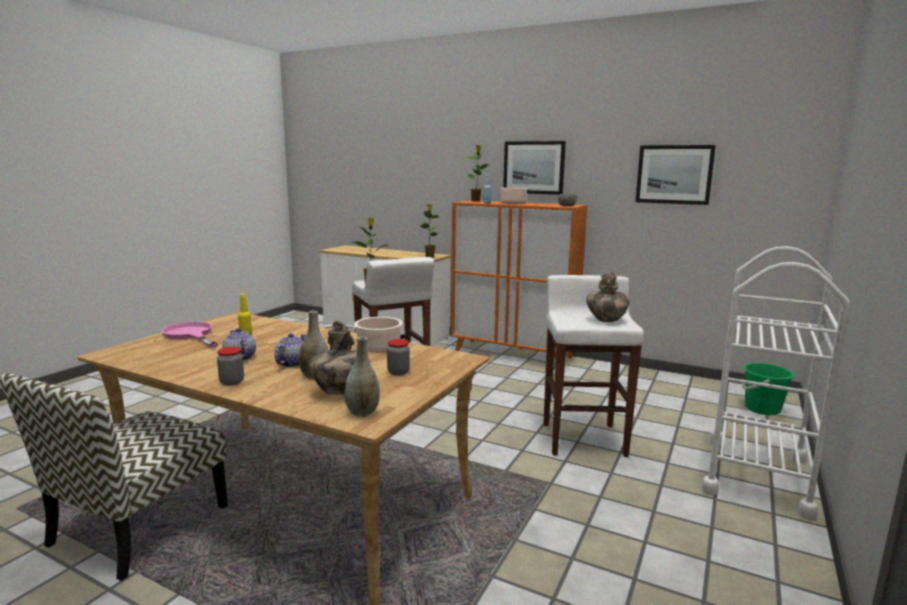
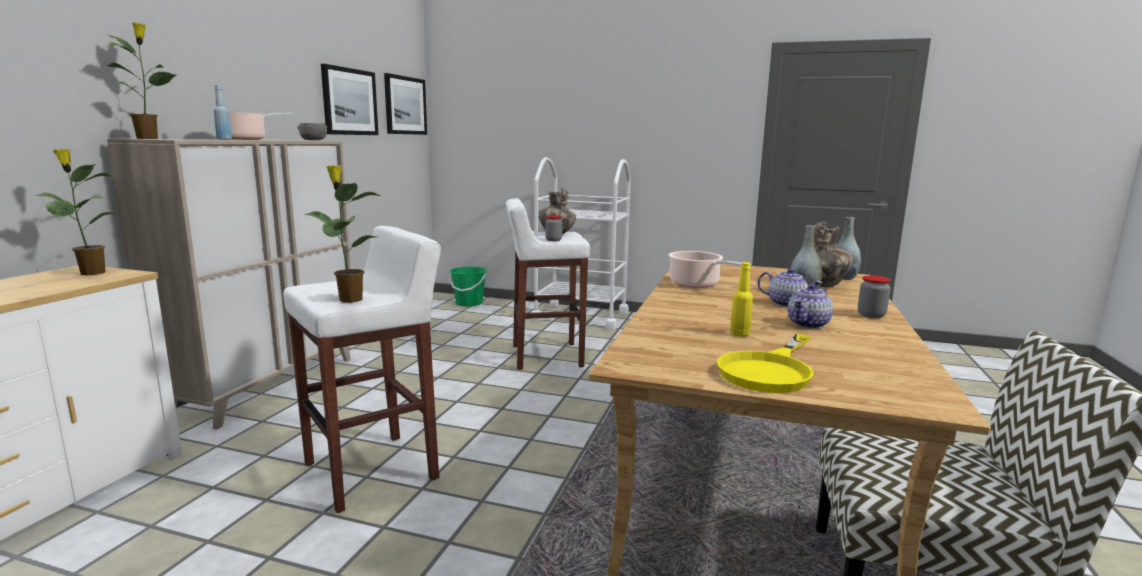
camera: 100 degrees left, 0 degrees up
(190, 335) = (770, 370): pink frying pan -> yellow frying pan
(292, 363) = (787, 304): teapot -> teapot turned 150 degrees counterclockwise
(398, 372) = (752, 276): jar -> jar (553, 240)
(513, 354) = (268, 385): orange cabinet -> beige cabinet
(534, 167) = (206, 80): picture -> picture (405, 105)

